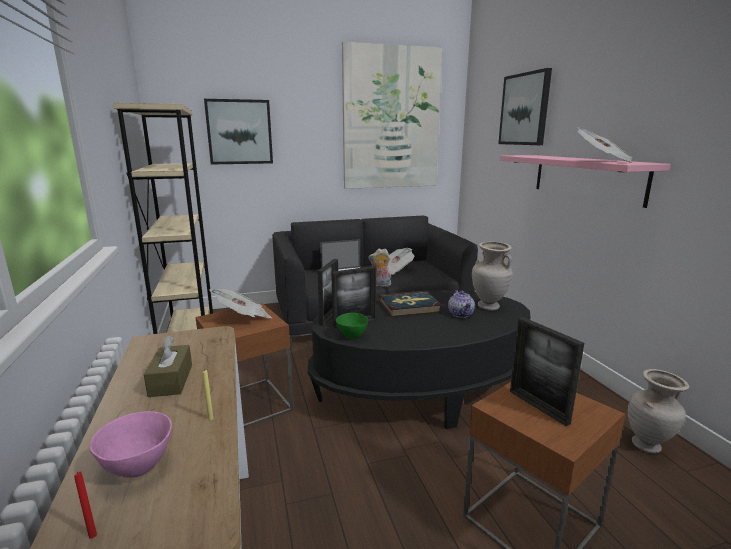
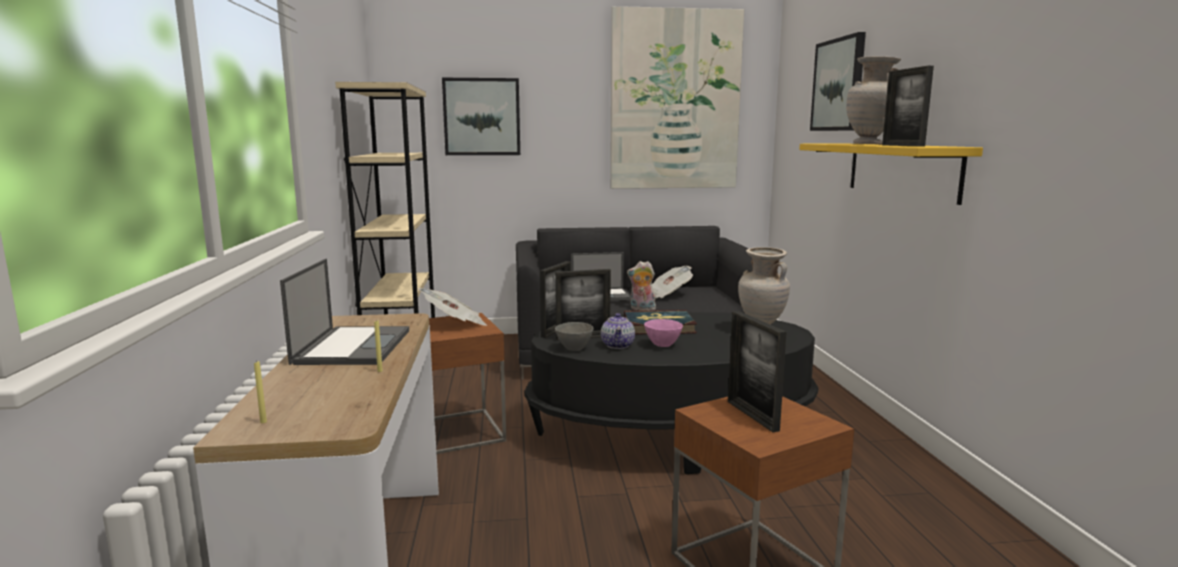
camera: 10 degrees right, 5 degrees down
(92, 535) = (263, 422): red candle -> yellow candle
(139, 468) = (308, 393): pink bowl -> pink bowl (663, 345)
(171, 380) = (353, 346): brown tissue box -> laptop
(351, 336) = (574, 348): green bowl -> grey bowl
(460, 314) = (720, 336): teapot -> teapot (618, 345)
(586, 178) = (901, 170): pink shelf -> yellow shelf
(603, 161) = (902, 145): newspaper -> picture frame
(647, 446) = (948, 514): beige vase -> beige vase (869, 144)

